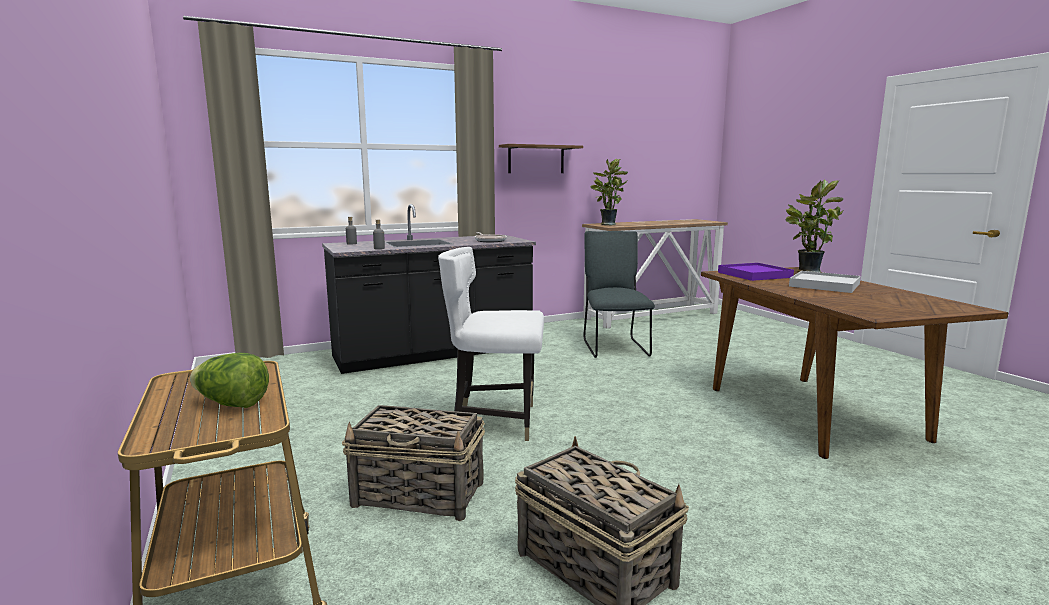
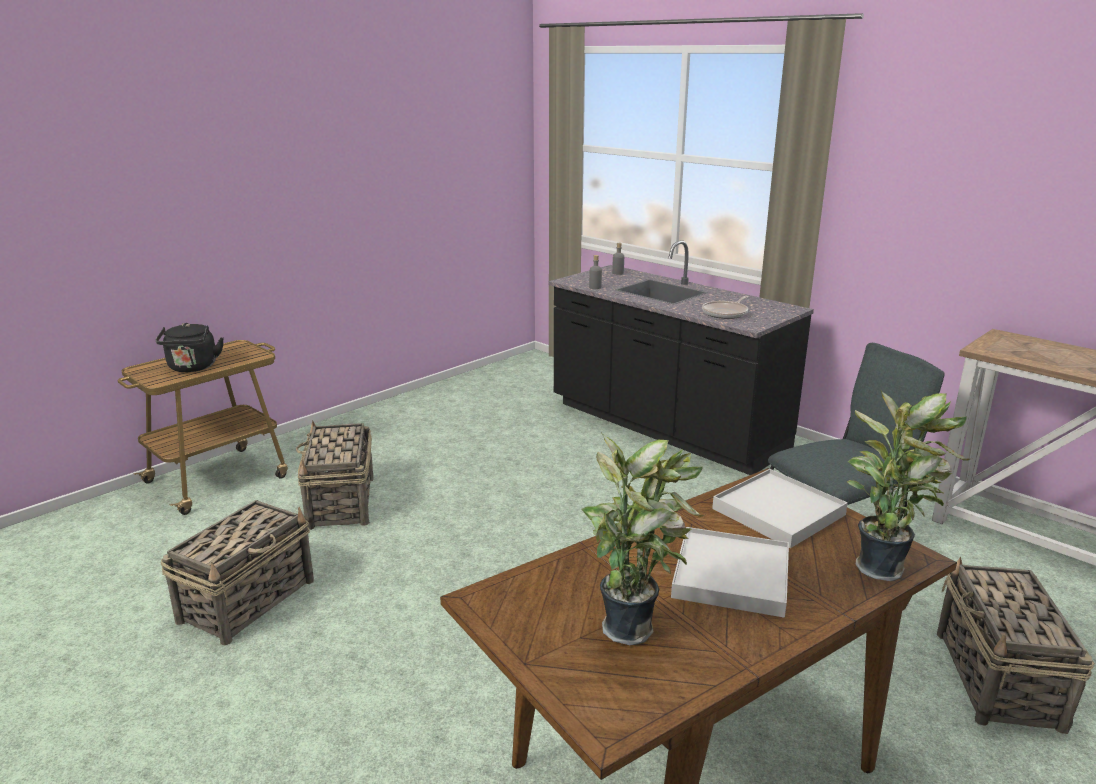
camera: 70 degrees right, 10 degrees up
(231, 404) = (192, 368): lettuce -> black kettle
(495, 421) = (498, 504): white chair -> none
(536, 159) = (917, 198): brown shelf -> none
(607, 224) = (1011, 344): potted plant -> potted plant (633, 627)
(739, 348) = (998, 680): none -> basket
(754, 275) = (778, 512): purple tray -> white tray

